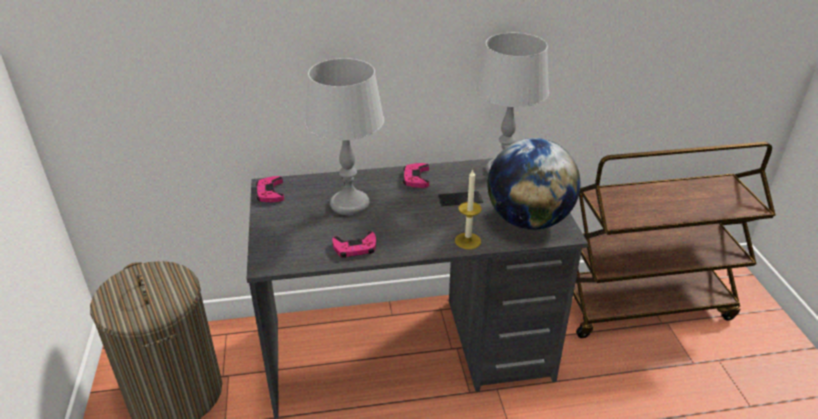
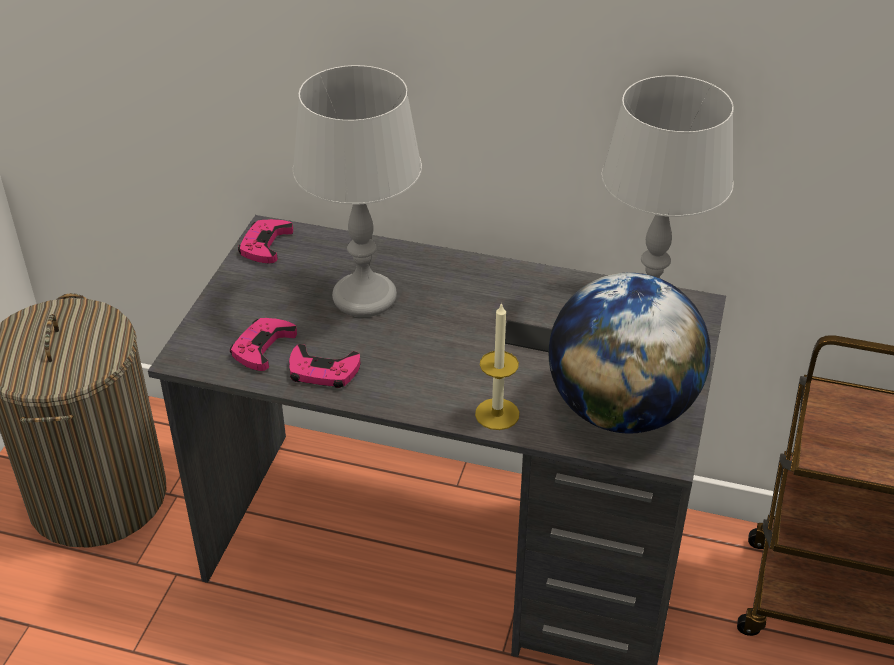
camera: 25 degrees right, 5 degrees up
(416, 178) = (494, 282): pink game controller -> pink game controller (262, 347)

